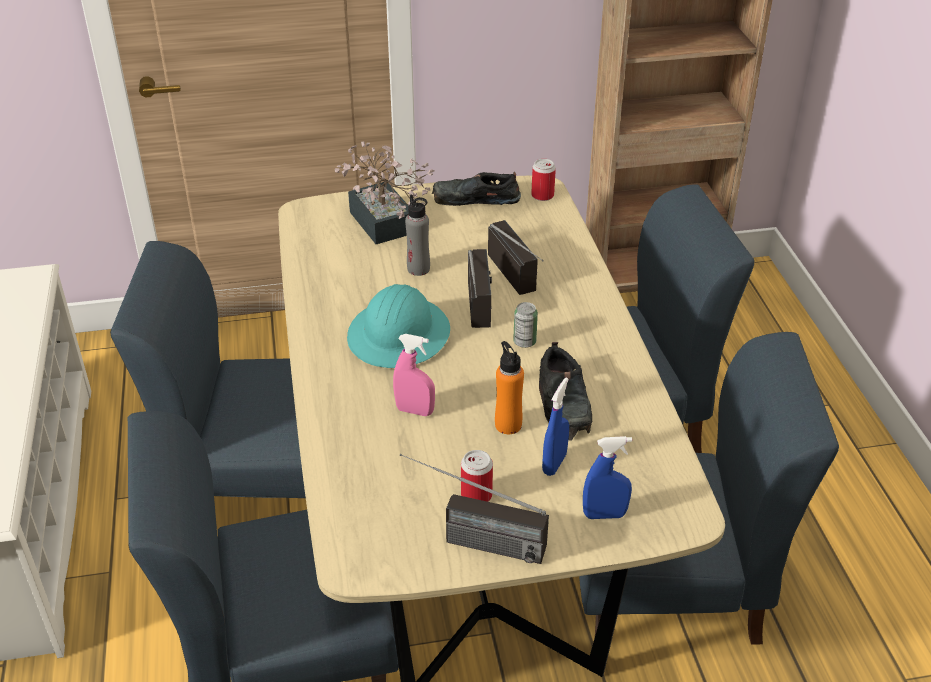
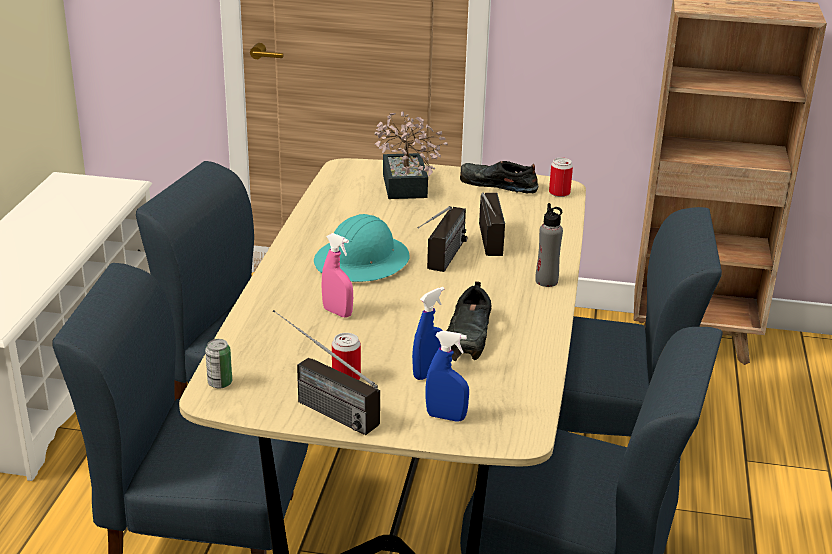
camera: 20 degrees right, 10 degrees down
(418, 269) = (412, 221): grey bottle -> grey bottle (546, 281)
(508, 425) = (409, 339): orange bottle -> none
(524, 342) = (466, 287): can -> can (220, 383)

